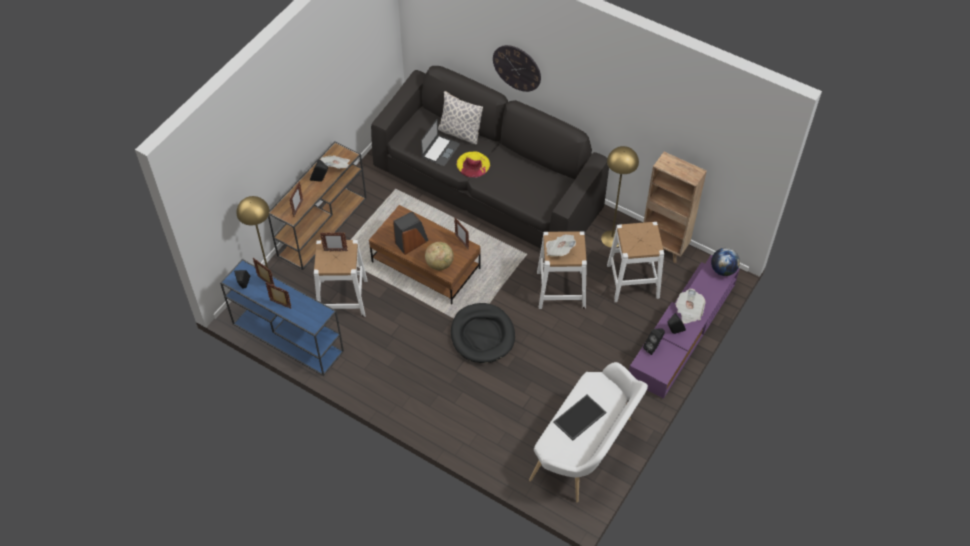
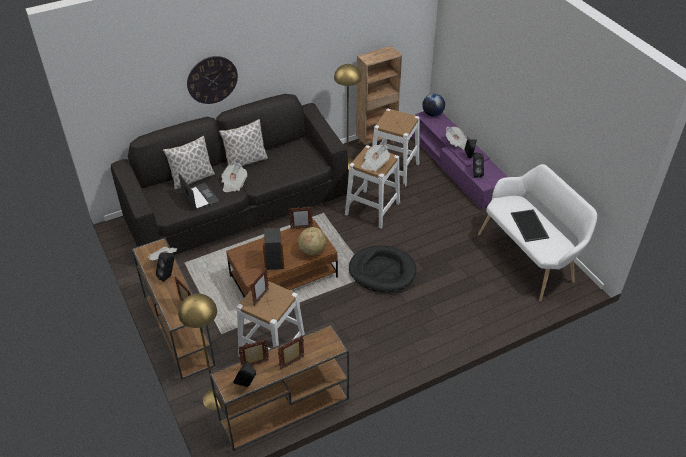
camera: 60 degrees left, 10 degrees down
(286, 337) = (283, 410): blue console table -> brown console table
(473, 164) = (233, 184): yellow hat -> newspaper
(510, 156) = (245, 161): none -> pillow

